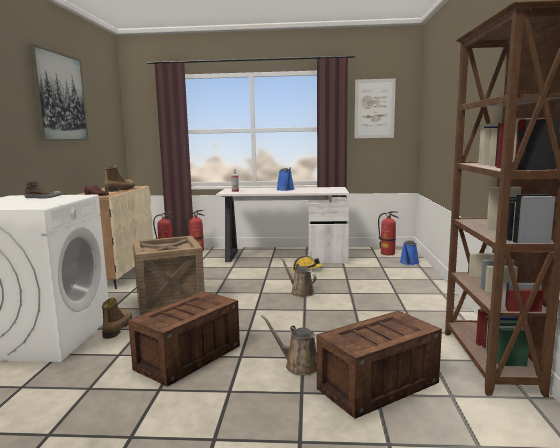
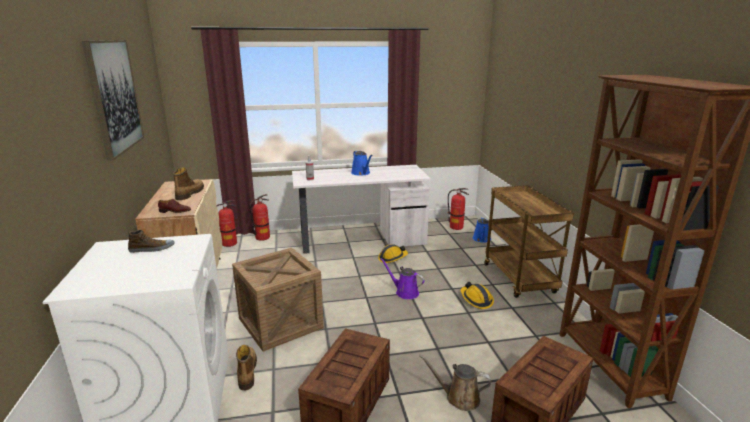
camera: 15 degrees left, 10 degrees up
(300, 292) = (405, 292): brown watering can -> purple watering can
(370, 302) = (476, 300): none -> hard hat
(374, 108) = (443, 83): picture -> none
(430, 292) = (520, 279): none -> brown cart

